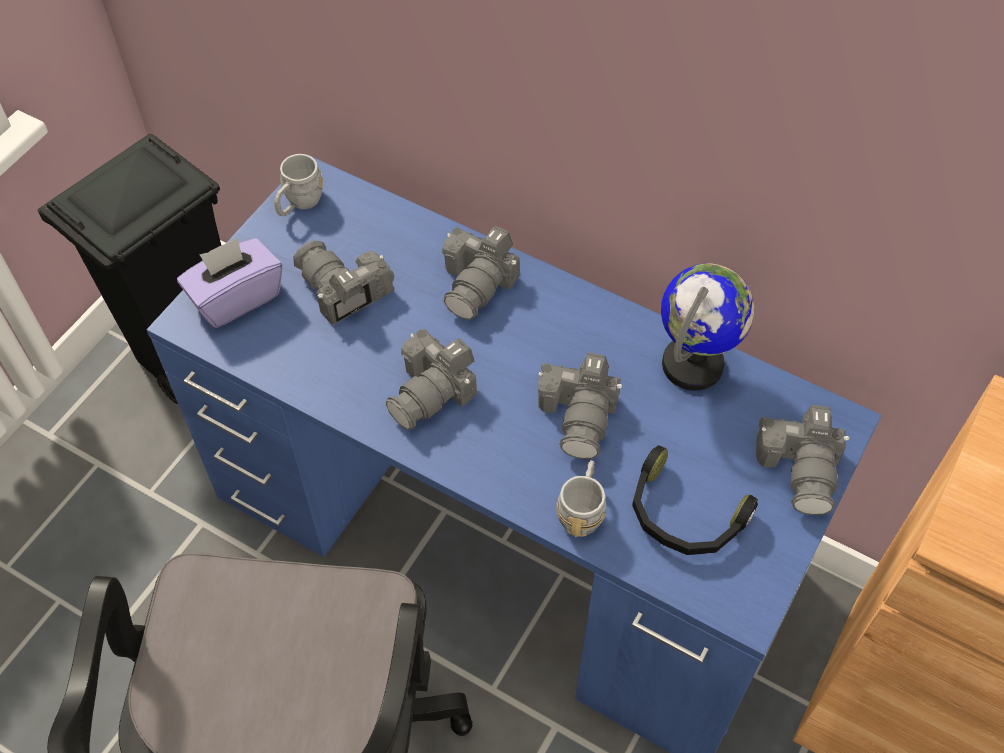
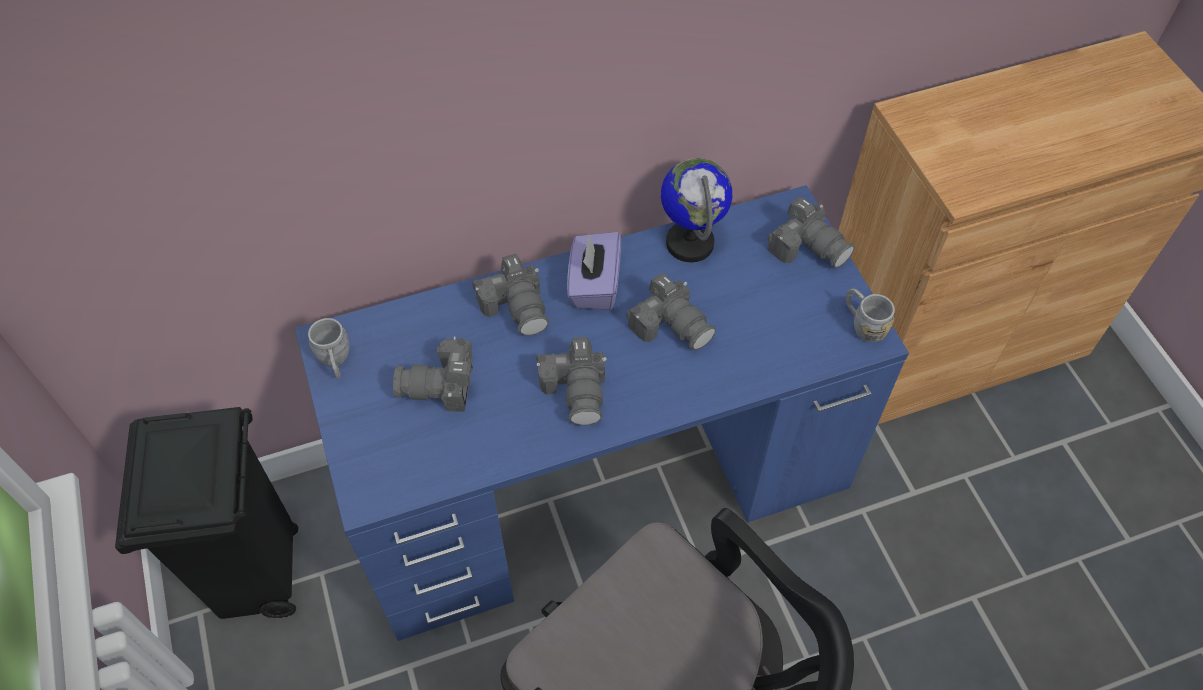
camera: 50 degrees left, 0 degrees up
(236, 297) = (378, 454): purple tissue box -> purple tissue box (594, 285)
(582, 510) = (739, 371): grey mug -> grey mug (863, 325)
(683, 516) = (788, 324): black headphones -> none

